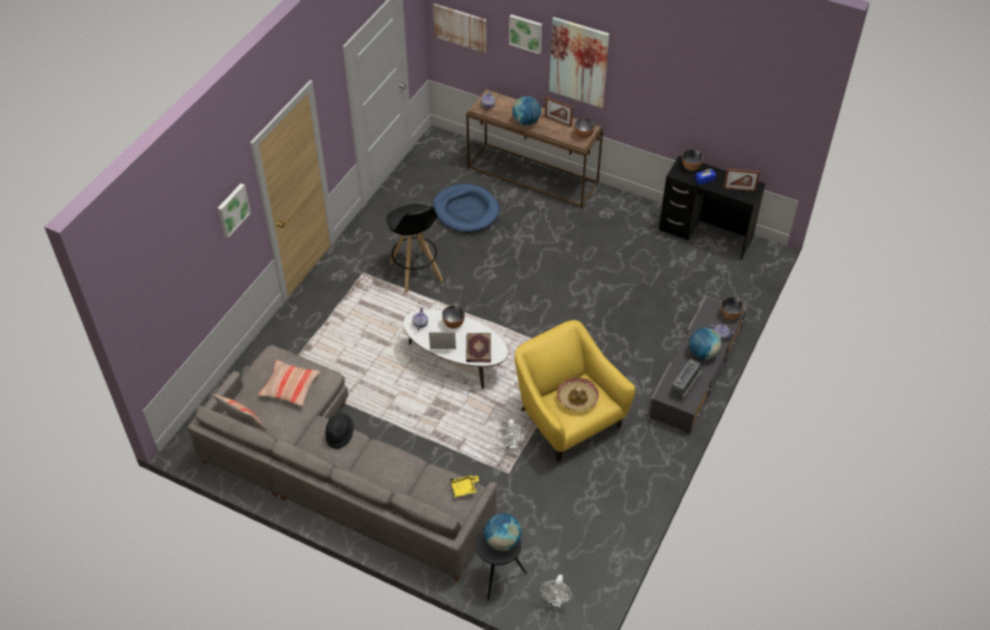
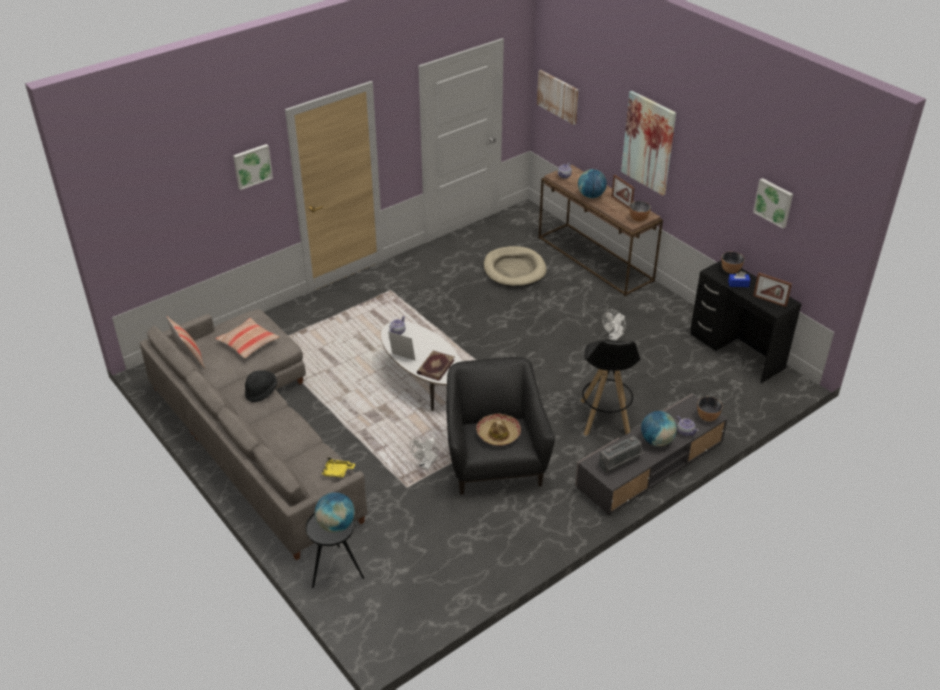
camera: 25 degrees right, 10 degrees down
(415, 272) = (436, 302): black stool -> black stool (605, 418)
(453, 324) = (427, 341): bowl -> none
(466, 211) = (514, 269): blue dog bed -> beige dog bed
(526, 33) = (608, 106): picture -> picture (774, 202)
(556, 601) = (375, 614): white fan -> white fan (614, 338)
(568, 418) = (495, 461): yellow armchair -> black armchair

